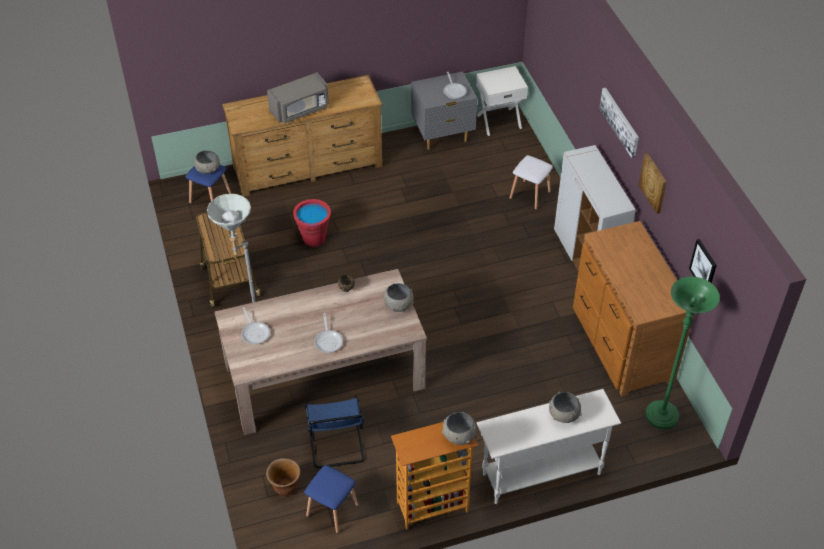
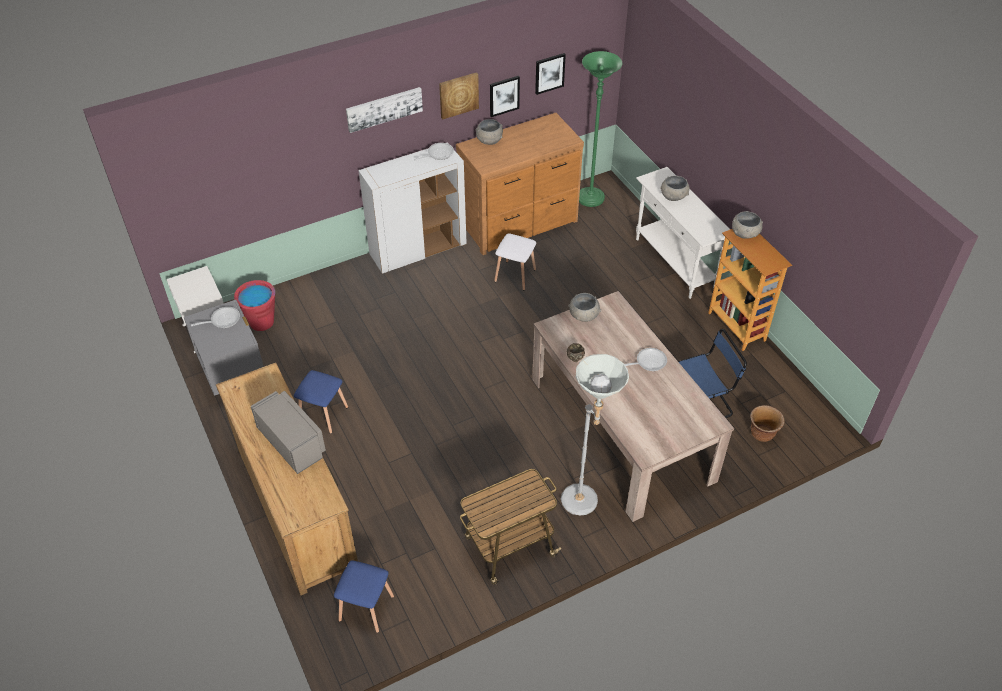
camera: 100 degrees left, 0 degrees up
(208, 169) = (361, 577): grey bowl -> grey bowl (489, 140)
(255, 332) = (659, 425): frying pan -> frying pan (438, 154)
(314, 238) = (424, 475): red bucket -> red bucket (261, 322)
(332, 511) = (771, 394): blue stool -> blue stool (324, 414)
(530, 195) = (331, 296): white stool -> white stool (515, 275)
(675, 233) = (504, 95): none -> picture

